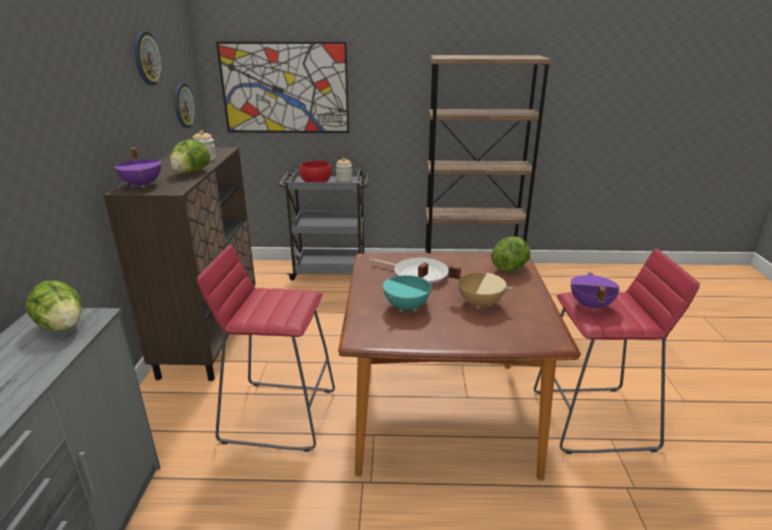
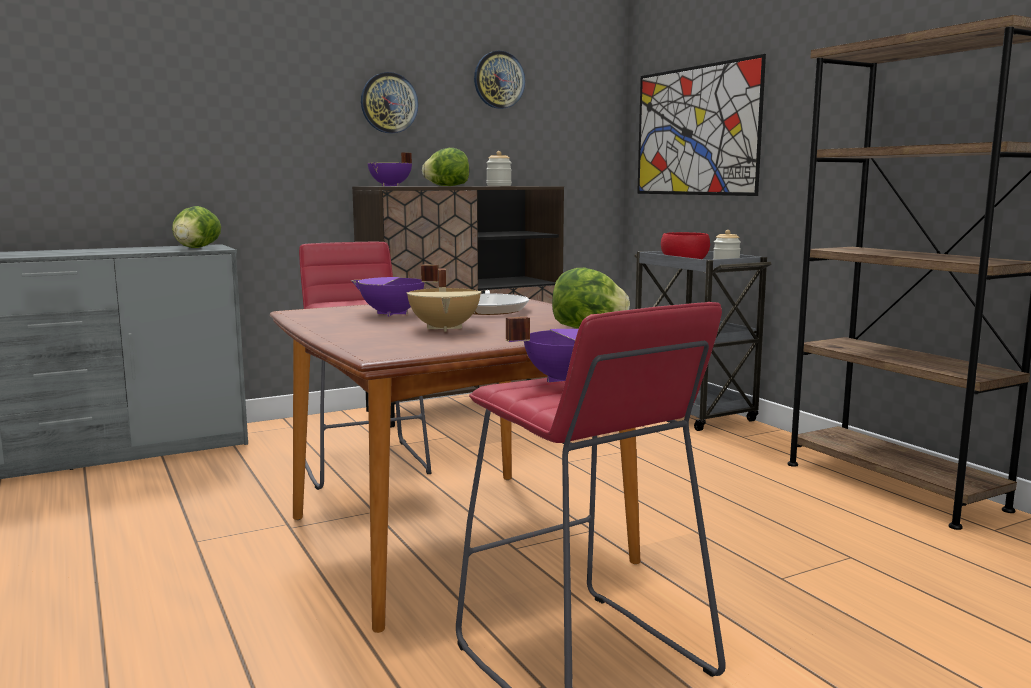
camera: 60 degrees right, 15 degrees down
(183, 106) = (566, 146): wall clock -> wall clock (389, 103)
(407, 307) = (392, 314): turquoise cooking pot -> purple cooking pot

